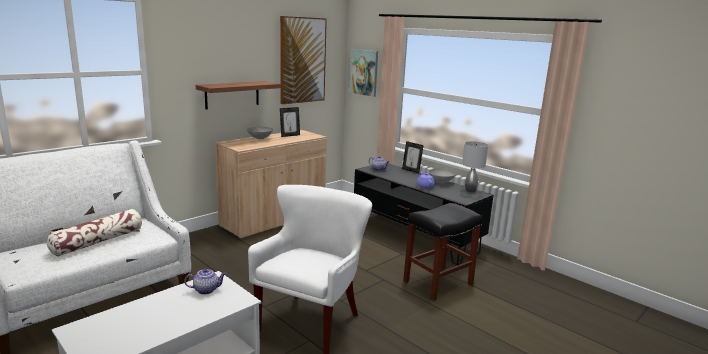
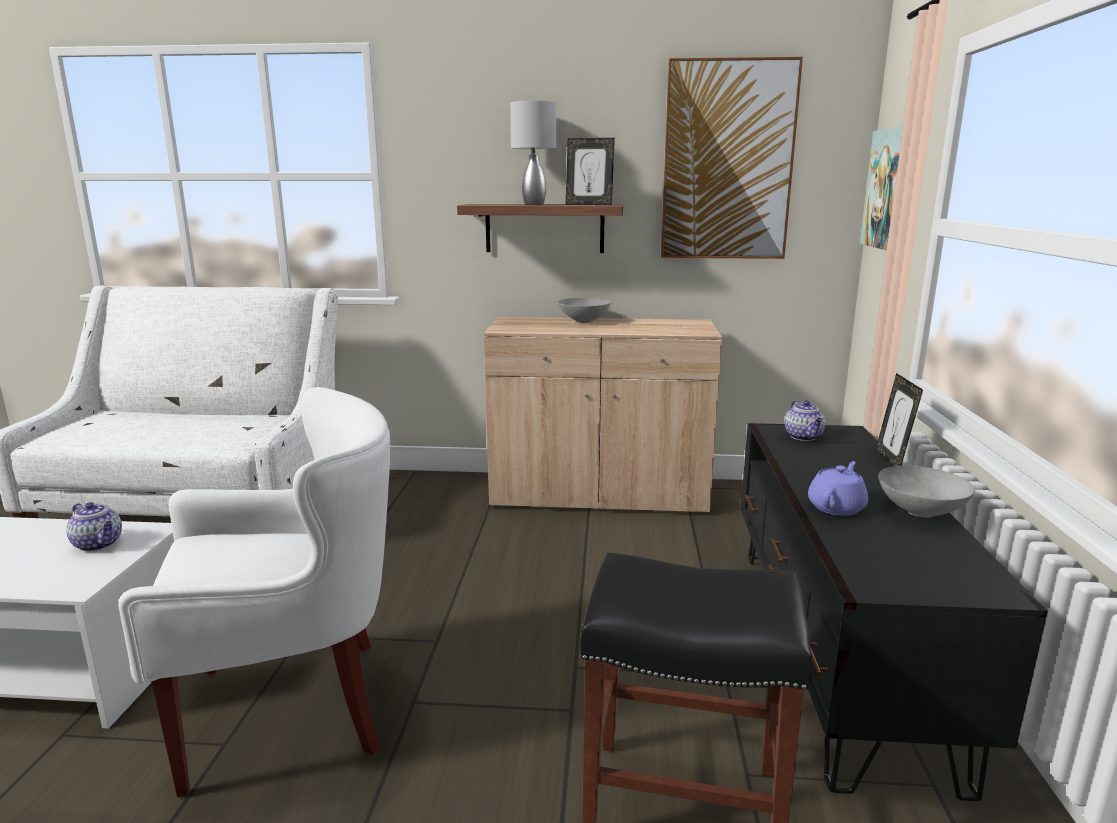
camera: 50 degrees right, 0 degrees up
(98, 241) = (185, 428): pillow -> none
(290, 135) = (652, 324): picture frame -> picture frame (589, 204)
(470, 190) = (972, 566): grey table lamp -> grey table lamp (534, 204)

